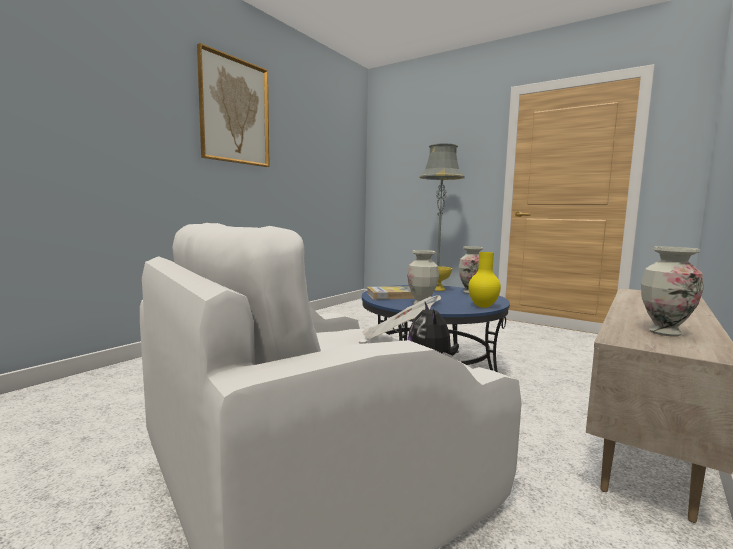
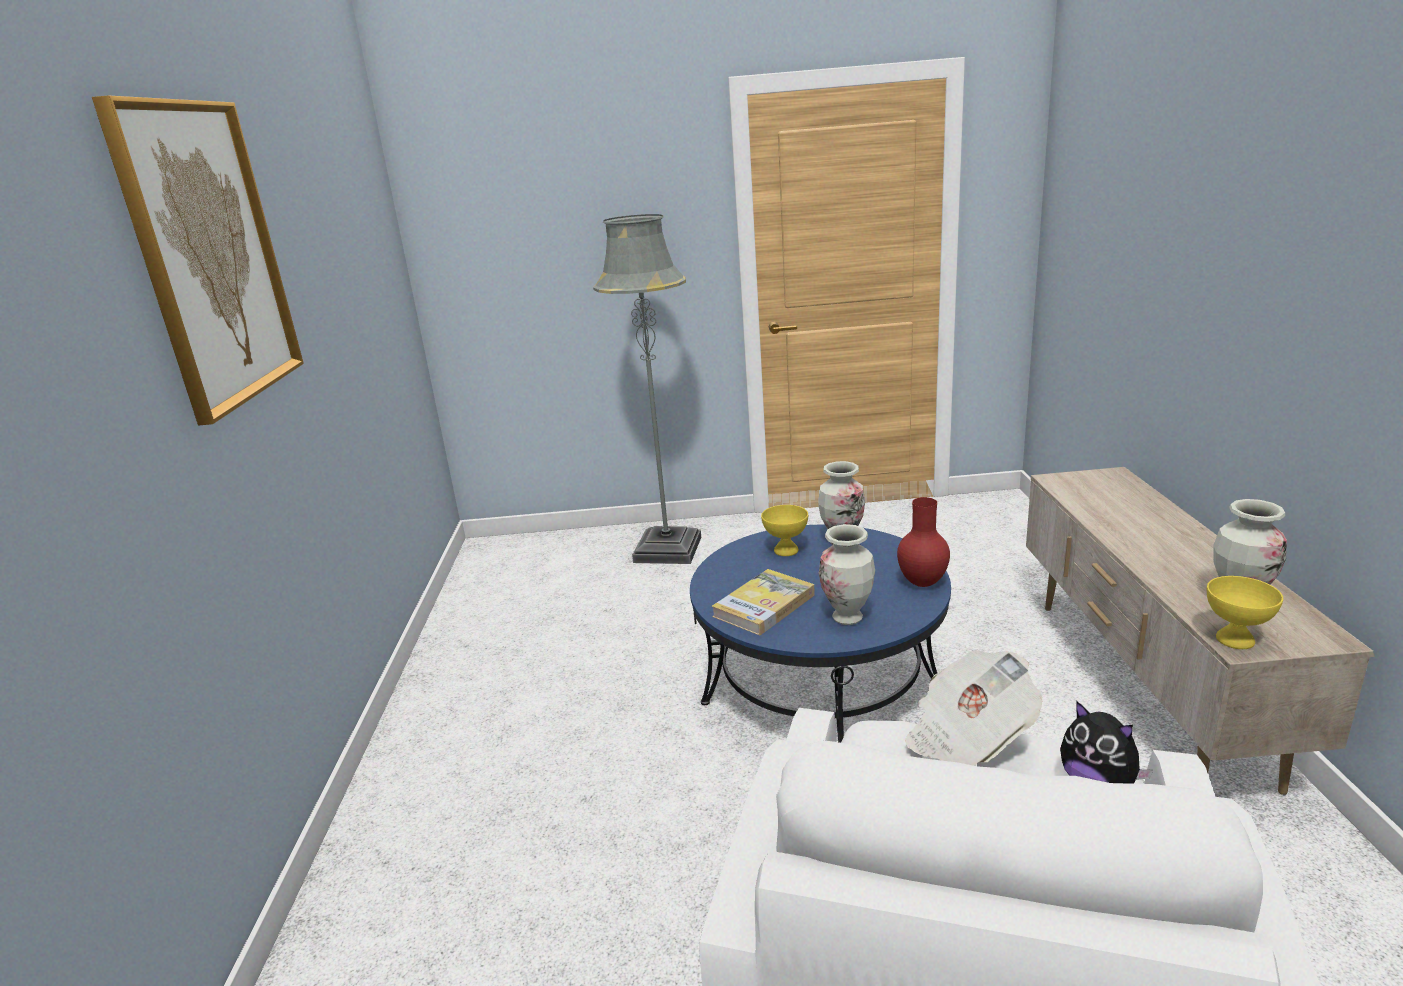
camera: 35 degrees left, 15 degrees up
(483, 306) = (923, 583): yellow vase -> red vase
(623, 338) = (1236, 640): none -> yellow bowl

